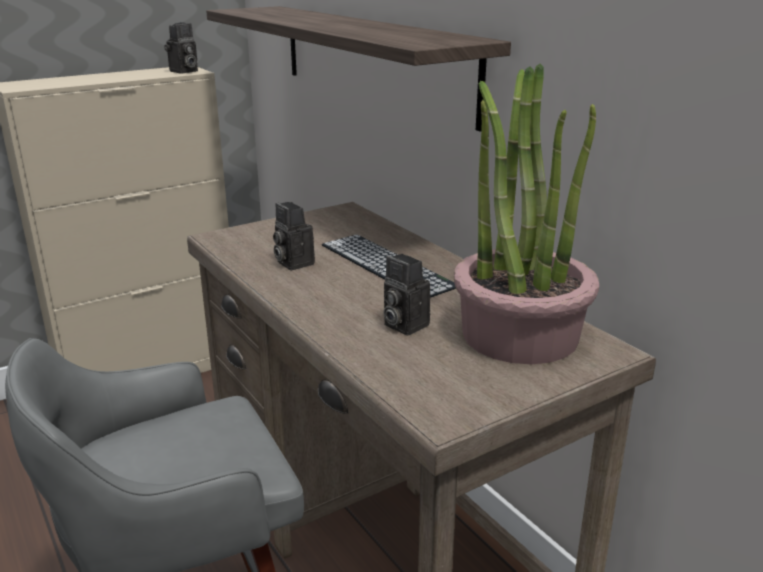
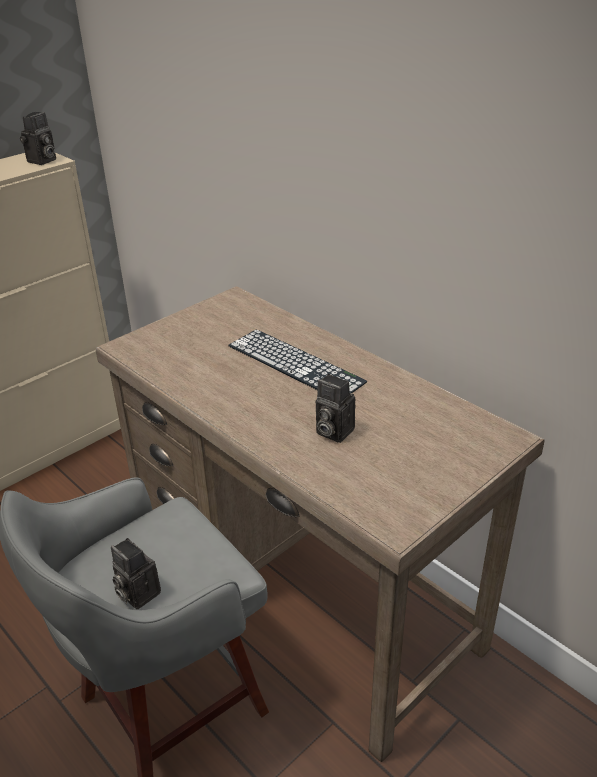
camera: 10 degrees left, 10 degrees up
(292, 263) = (209, 370): camera -> camera (136, 593)
(371, 59) = (249, 157): shelf -> none
(519, 334) = (431, 428): potted plant -> none

